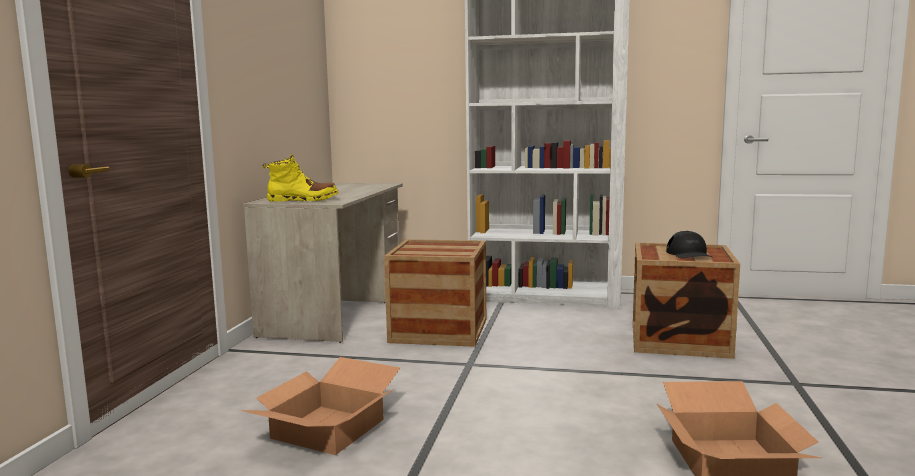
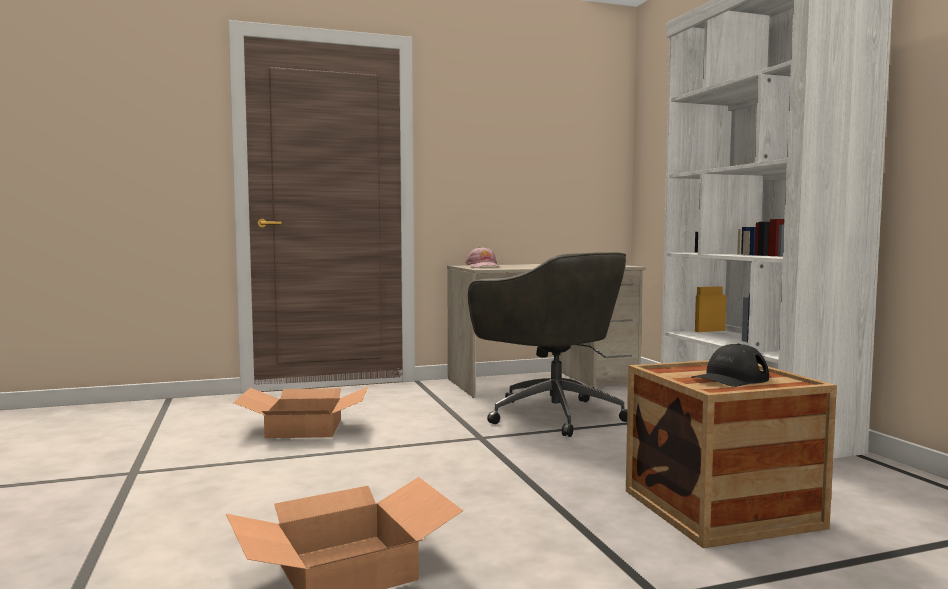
camera: 60 degrees right, 5 degrees down
(302, 200) = (483, 266): yellow boot -> pink cap
(439, 330) = (551, 414): crate -> grey office chair

